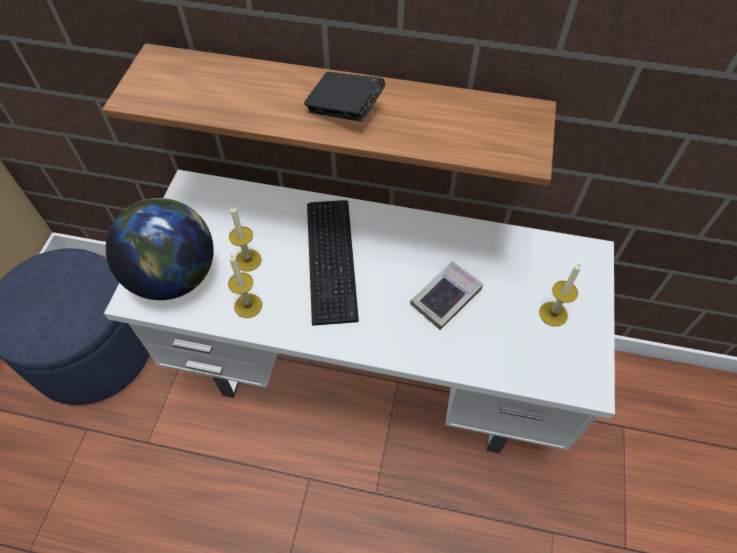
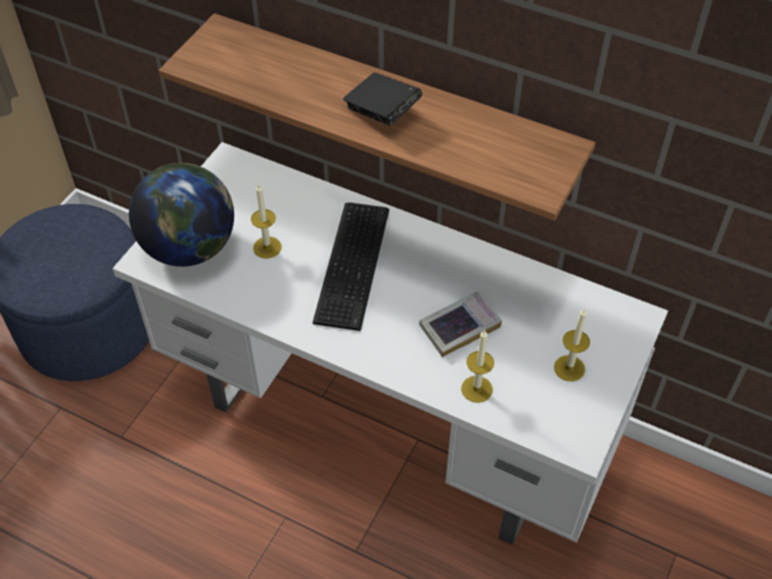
camera: 15 degrees right, 5 degrees down
(248, 305) = (254, 291): candle -> candle (476, 389)

